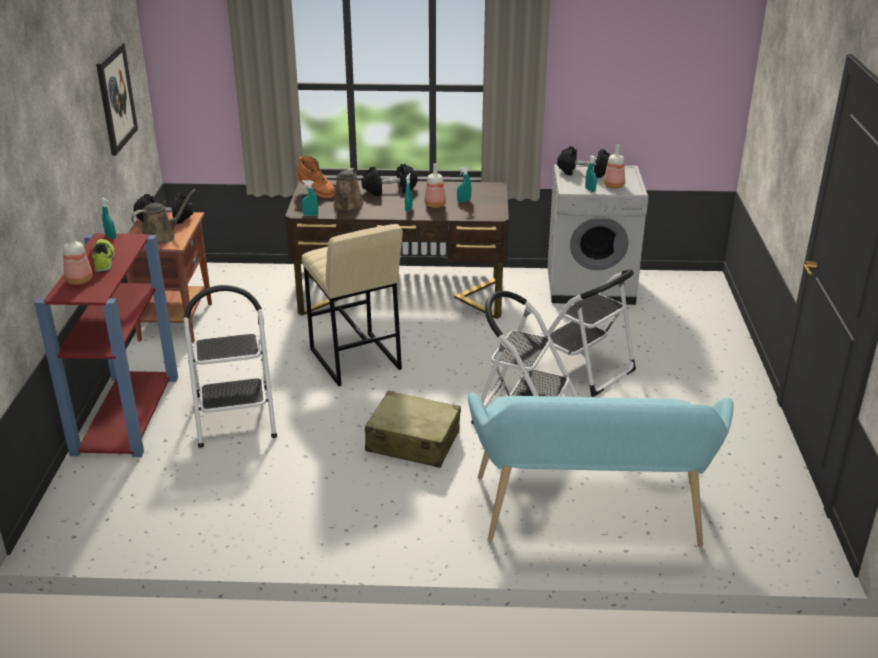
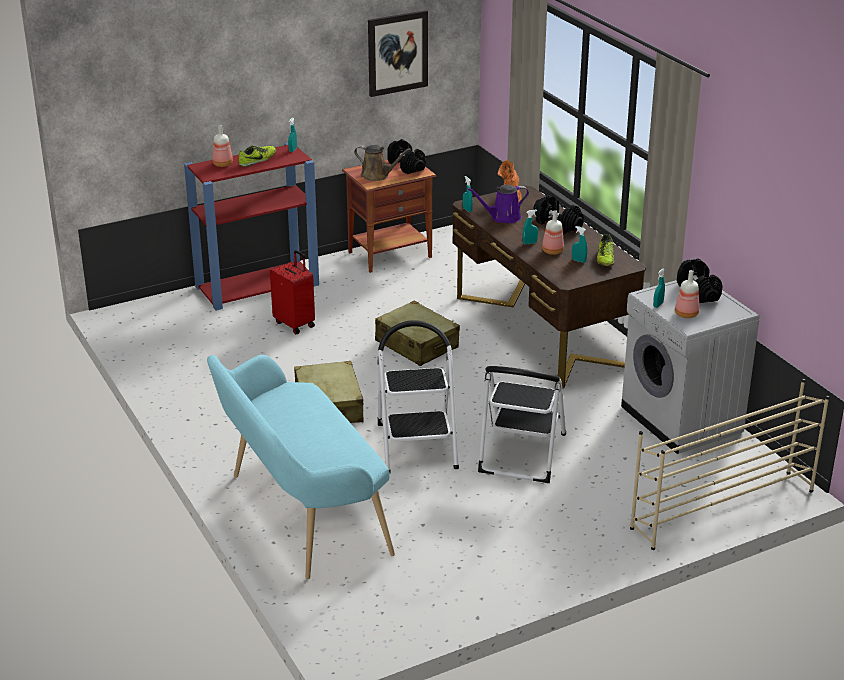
camera: 60 degrees right, 0 degrees up
(235, 414) = (295, 324): step ladder -> red suitcase
(347, 206) = (503, 218): brown watering can -> purple watering can
(356, 360) = (416, 345): beige stool -> beige suitcase
(473, 191) = (605, 259): none -> shoe
(719, 313) = (722, 509): none -> beige shoe rack

